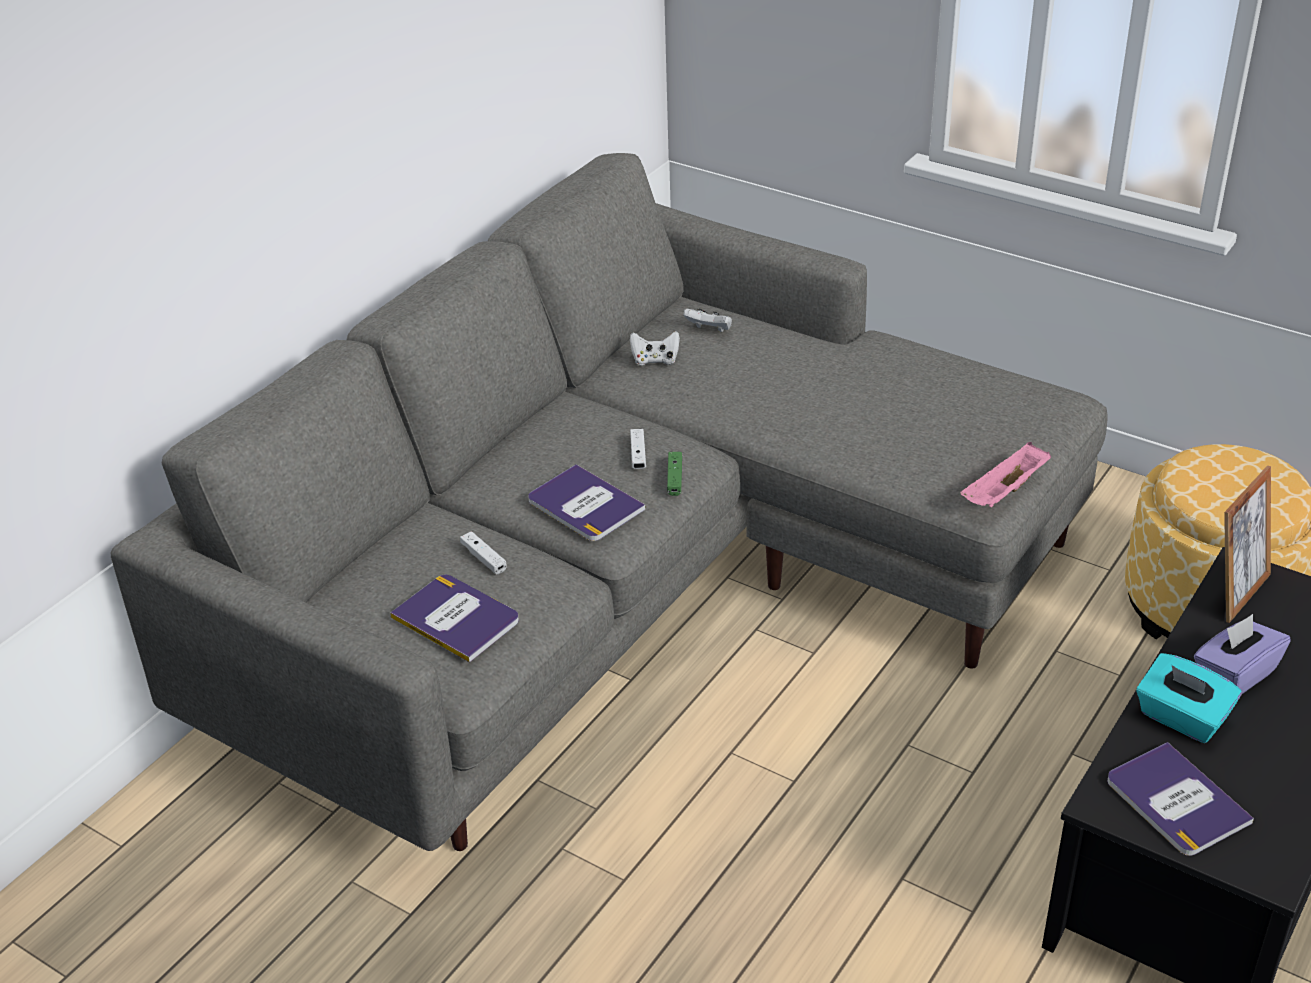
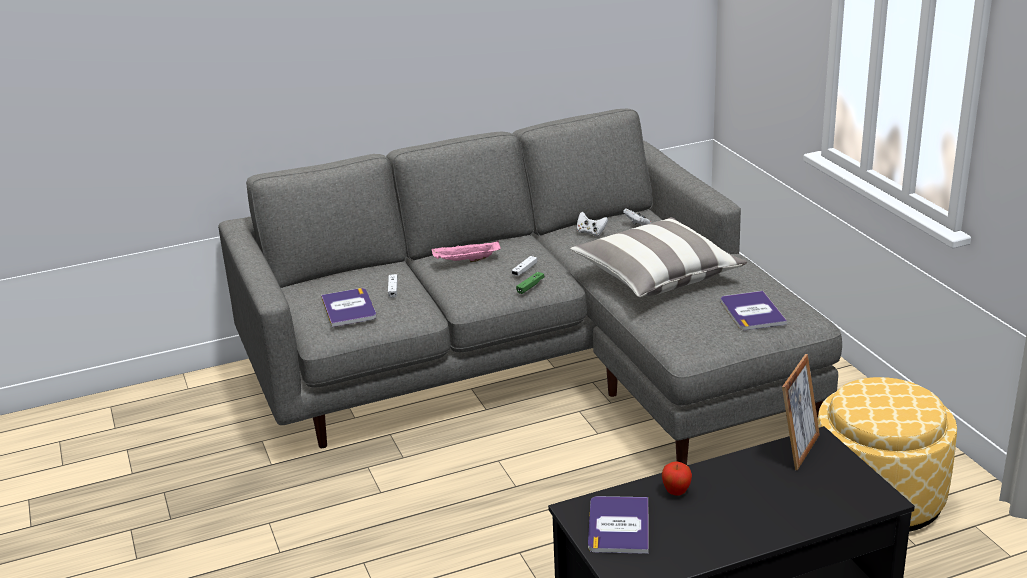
camera: 35 degrees right, 10 degrees down
(584, 505) = (469, 283): book -> book (752, 312)
(822, 402) = (656, 276): none -> pillow
(1005, 492) = (704, 349): pink tray -> pink tray (466, 261)
(1181, 718) = (676, 492): turquoise tissue box -> apple
(1234, 675) = (739, 486): purple tissue box -> none
(1236, 593) = (798, 450): picture frame -> picture frame turned 45 degrees counterclockwise

